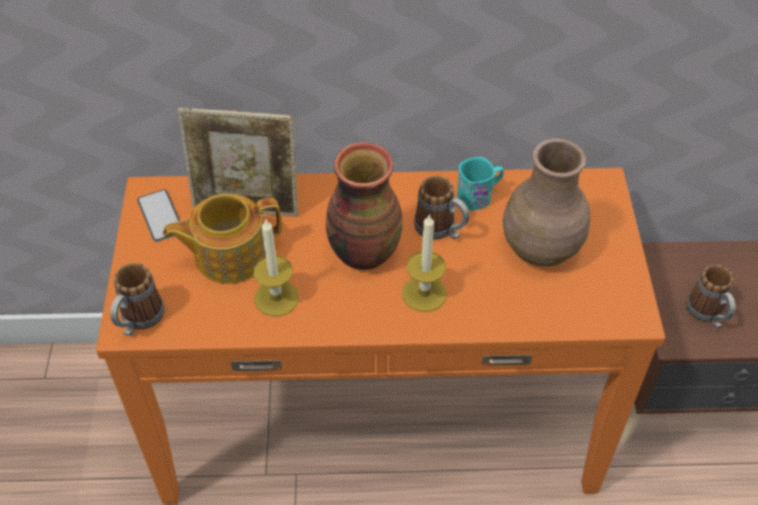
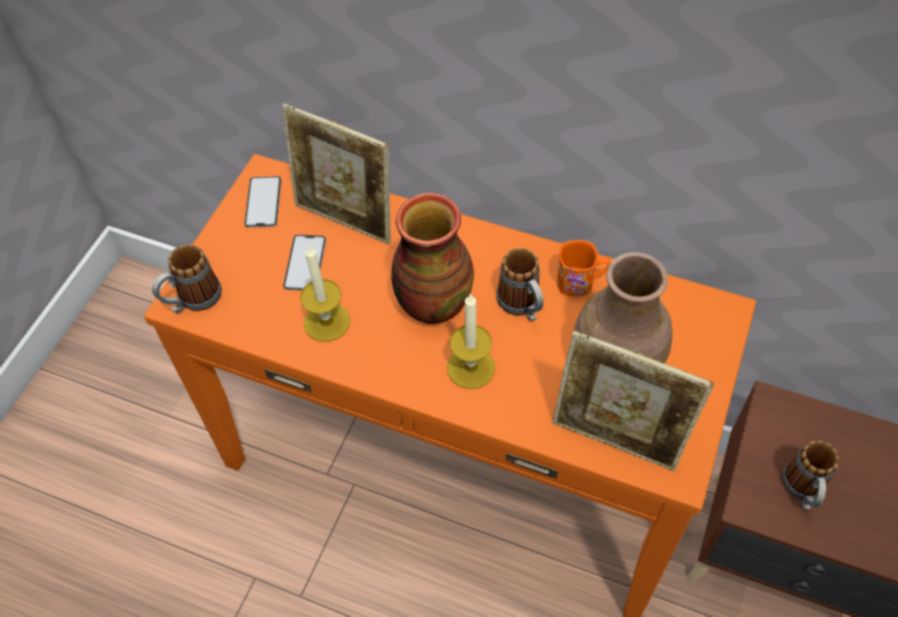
camera: 25 degrees right, 5 degrees up
(229, 255) = (305, 263): teapot -> phone
(479, 196) = (581, 282): turquoise mug -> orange mug
(573, 309) = (616, 440): none -> picture frame

